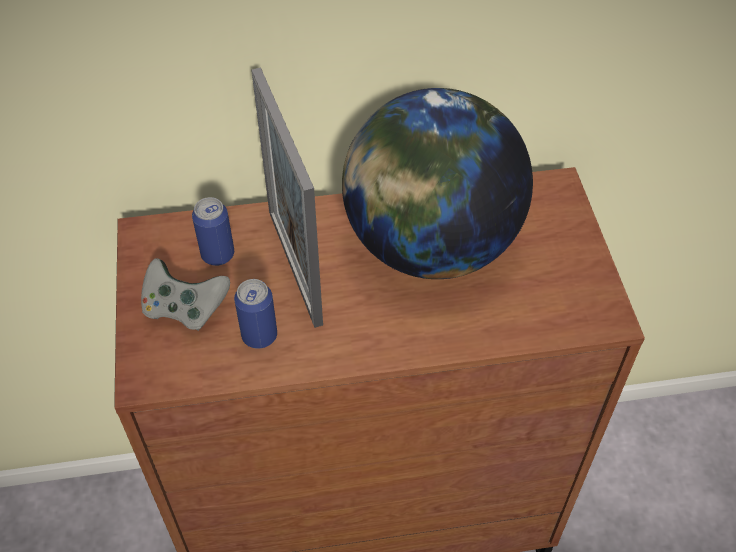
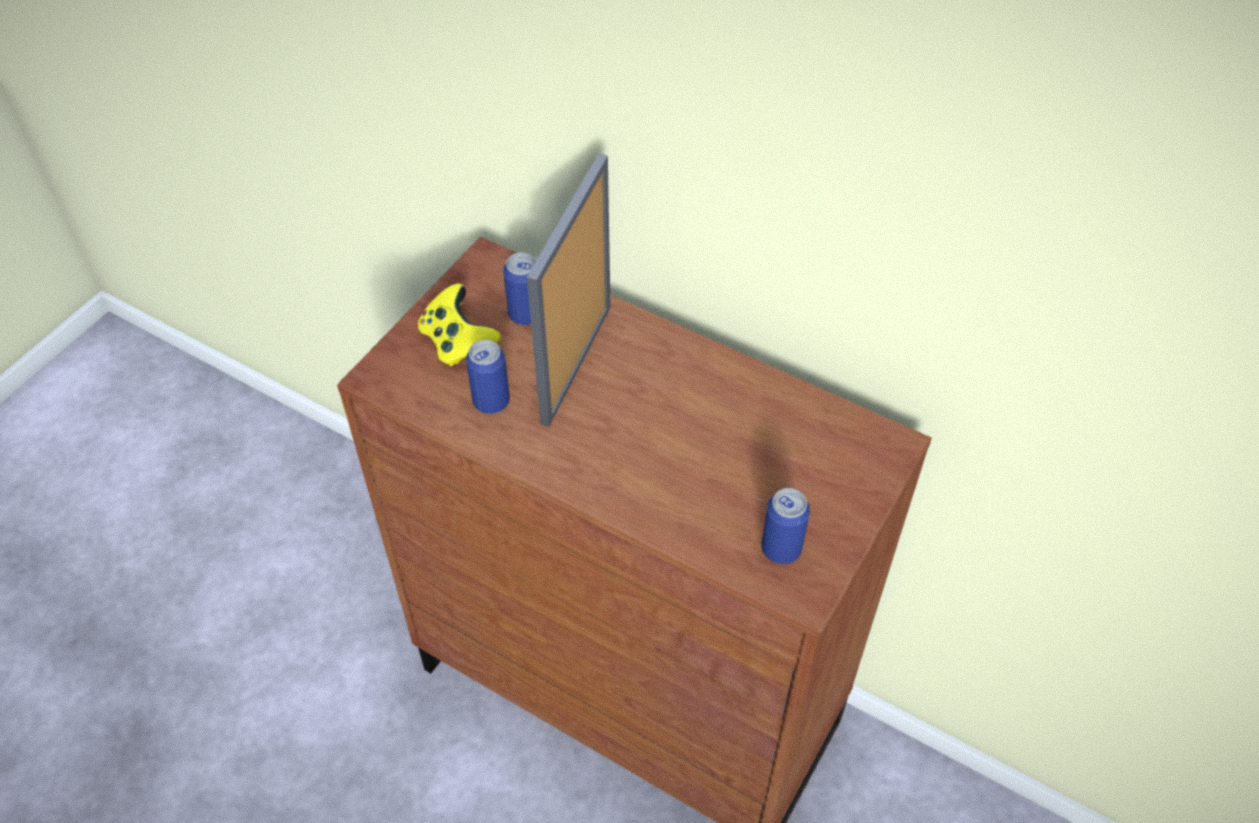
camera: 40 degrees right, 0 degrees up
(184, 308) = (458, 342): grey game controller -> yellow game controller
(430, 245) = (710, 420): globe -> none
(565, 300) = (781, 549): none -> can

